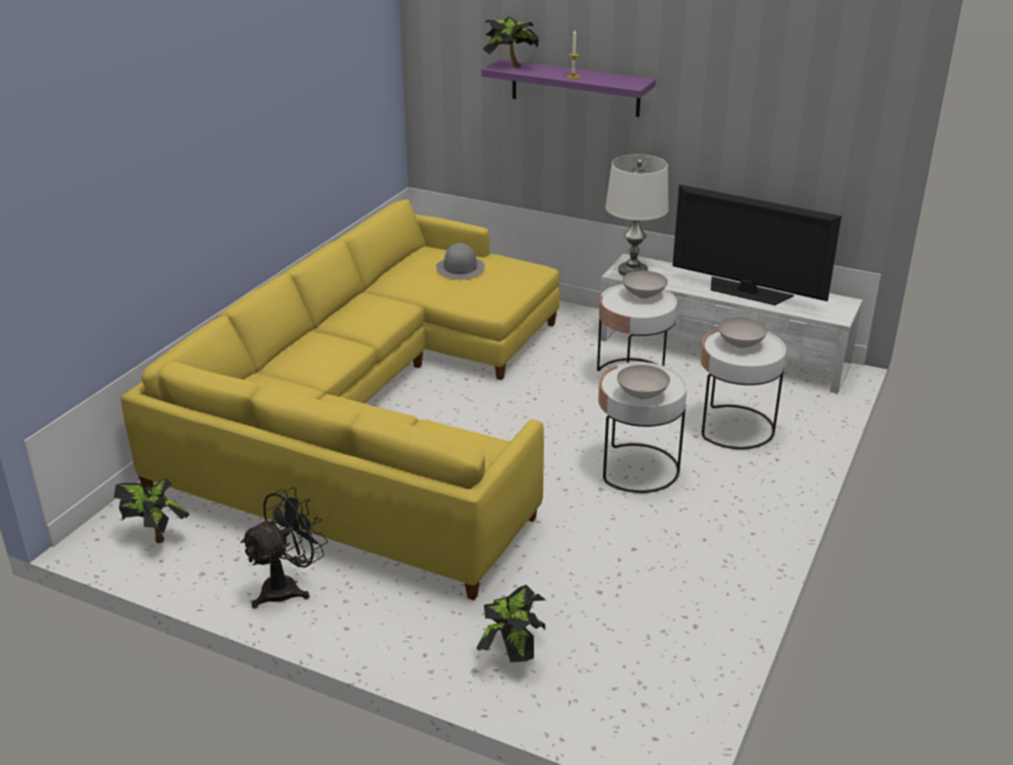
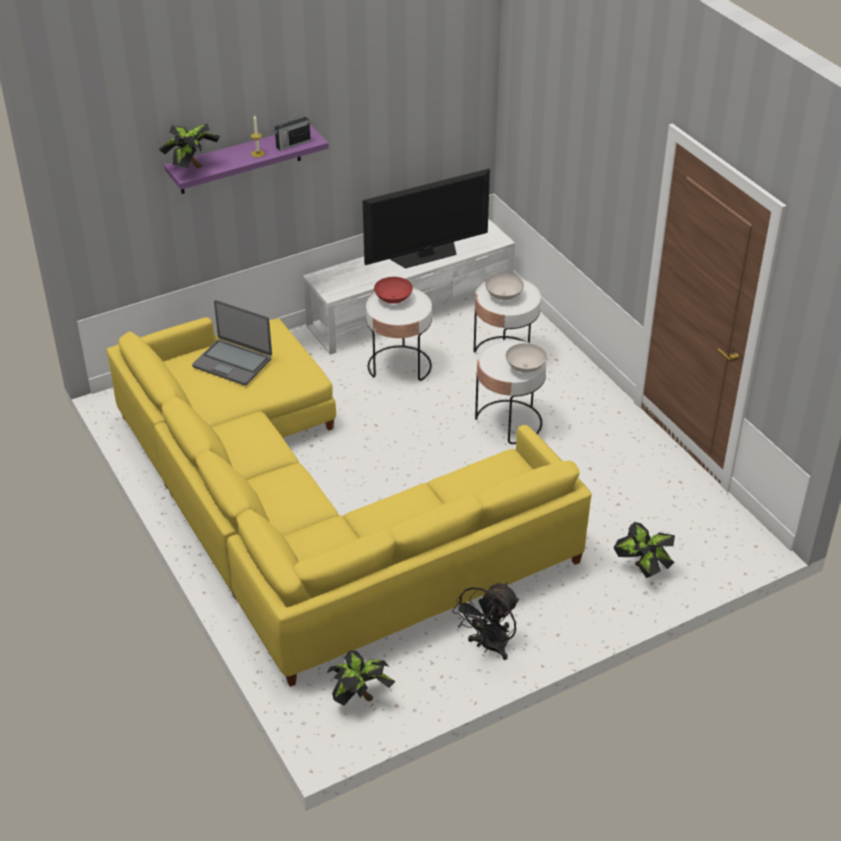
camera: 55 degrees left, 10 degrees up
(288, 587) = (489, 647): black fan -> black fan turned 135 degrees counterclockwise
(460, 268) = (233, 362): grey hat -> laptop
(611, 81) = (292, 144): none -> radio
(632, 271) = (337, 286): white table lamp -> none
(643, 295) = (392, 299): white bowl -> red bowl

